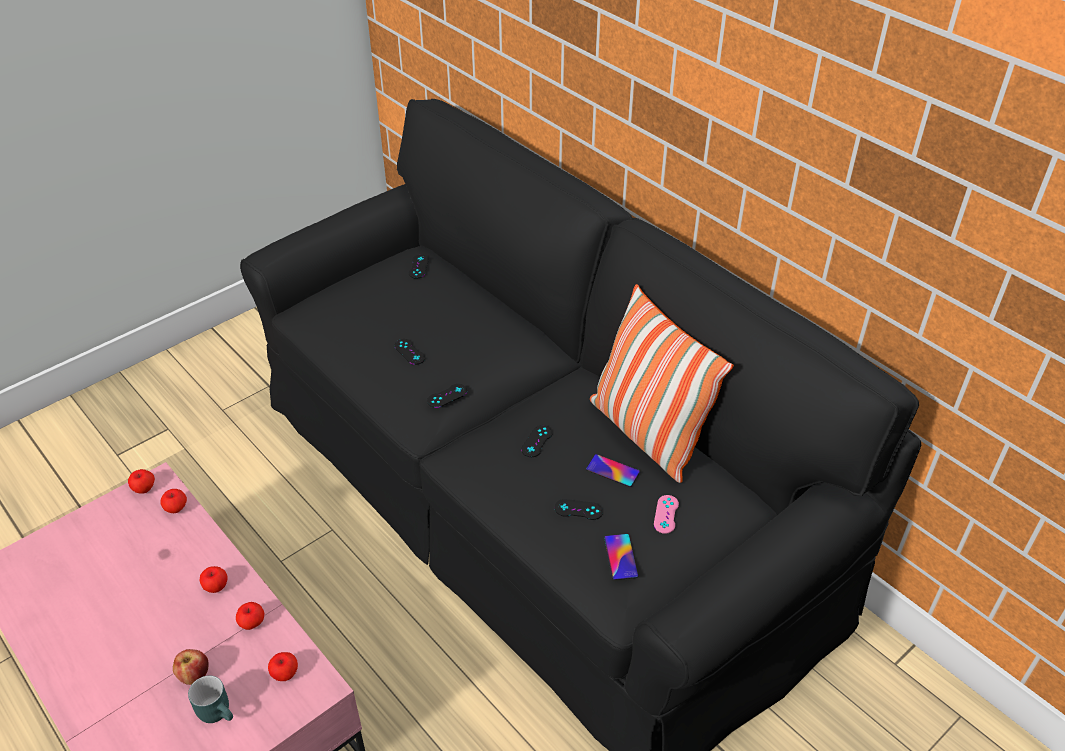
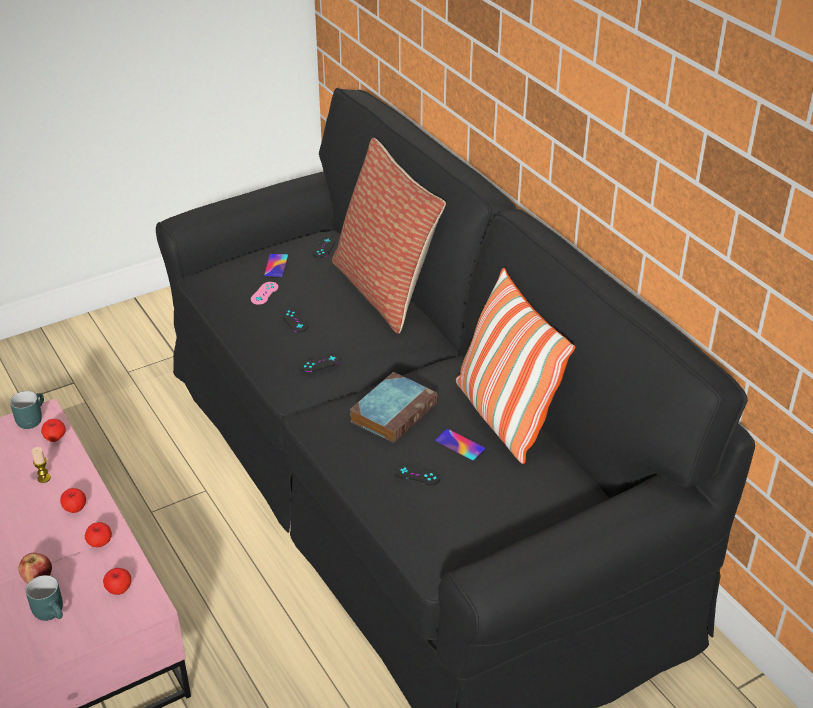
camera: 10 degrees right, 5 degrees down
(144, 489) = (30, 418): apple -> turquoise mug
(174, 556) = (44, 478): none -> candle
(492, 306) = (385, 290): none -> pillow
(537, 441) = (394, 411): black game controller -> book
(620, 557) = (446, 520): phone -> phone (276, 266)
(666, 514) = (501, 489): pink game controller -> pink game controller (264, 293)

